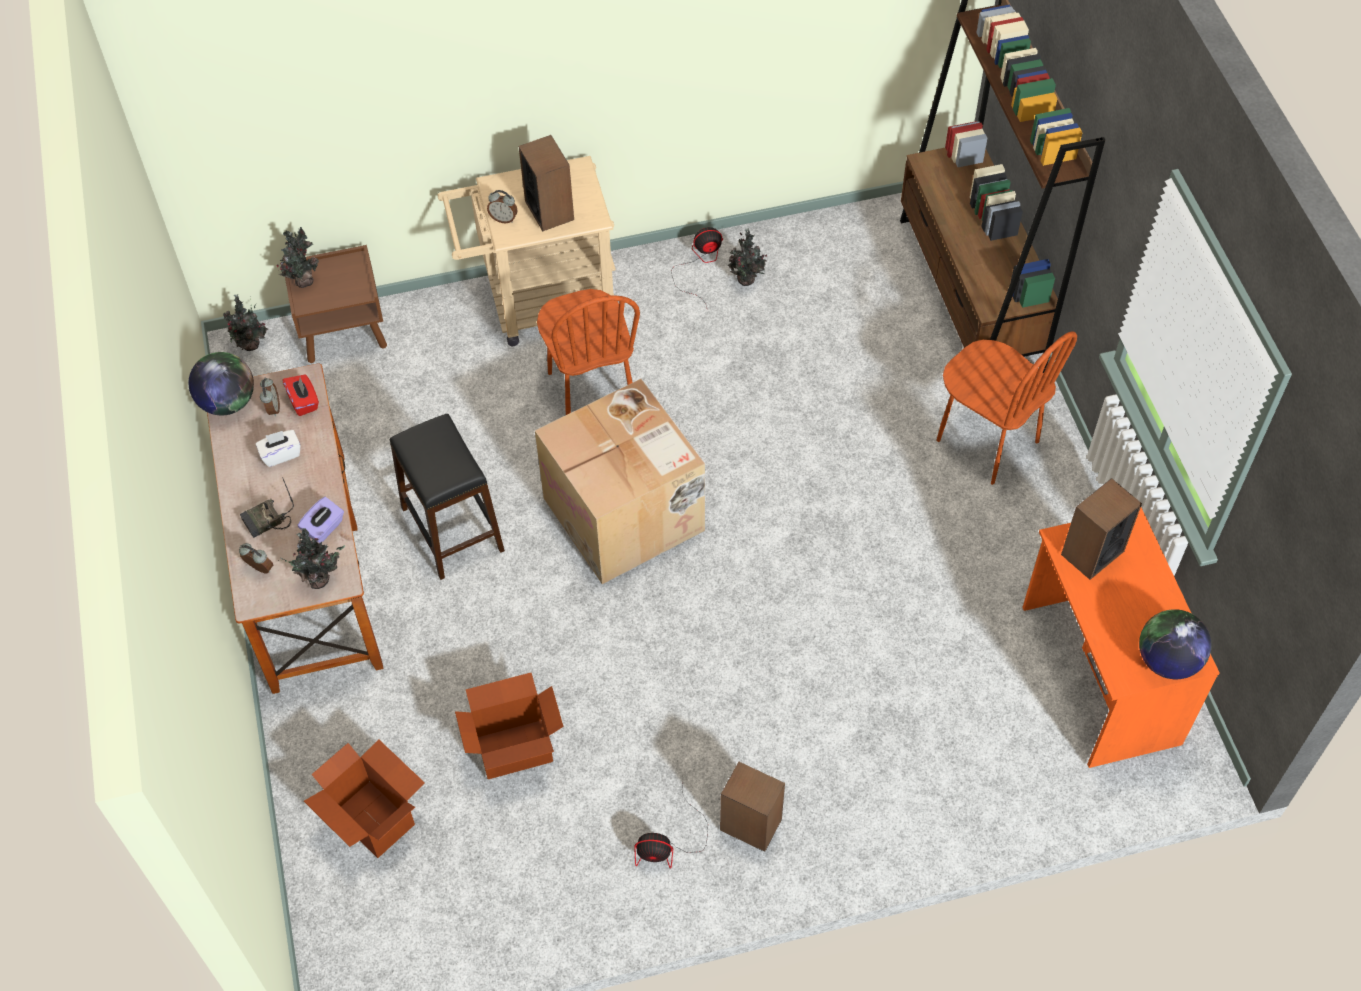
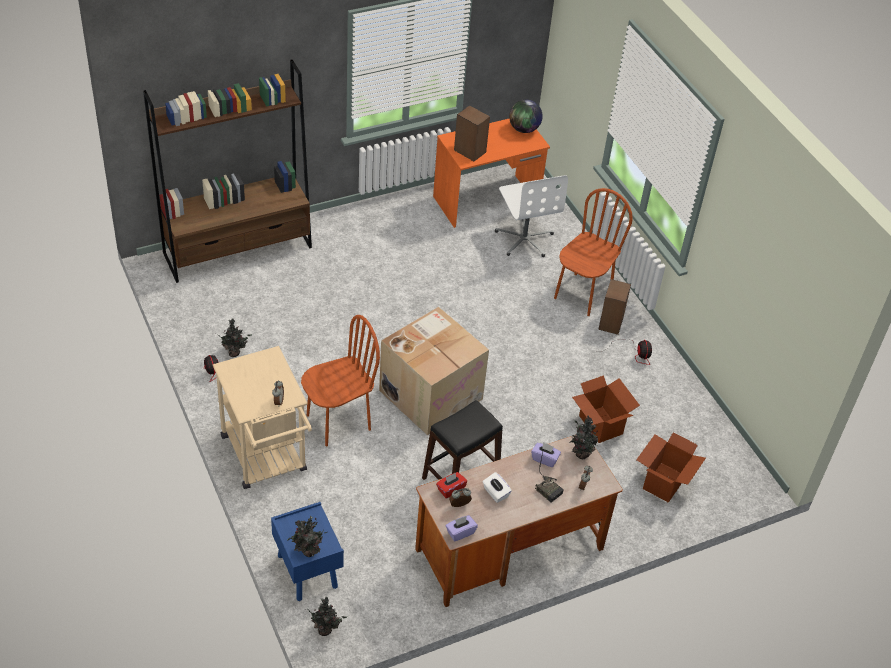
camera: 105 degrees left, 10 degrees down
(228, 402) = (460, 532): globe -> purple tissue box
(345, 334) = (307, 570): brown nightstand -> blue nightstand
(549, 210) = (267, 378): speaker -> none
(987, 441) = (347, 242): brown chair -> brown chair (582, 294)
(988, 722) = (524, 239): none -> white office chair

